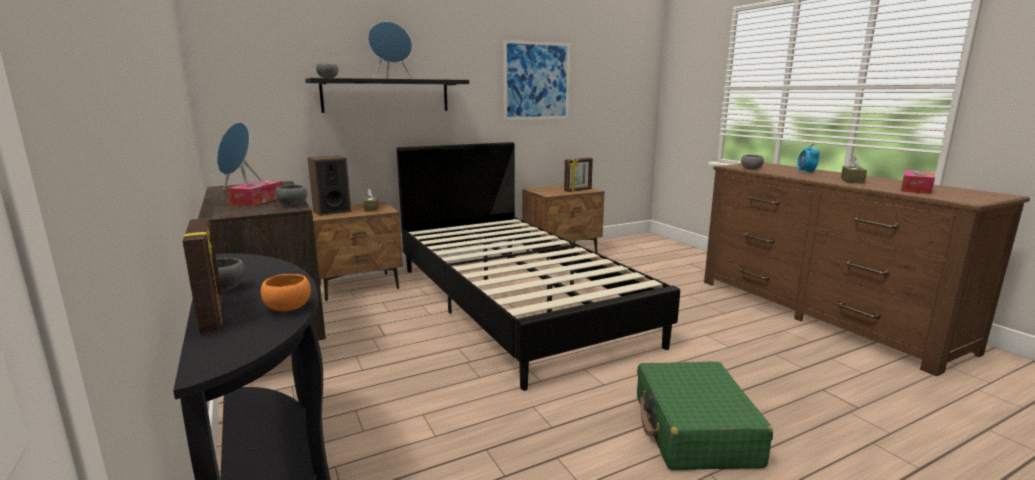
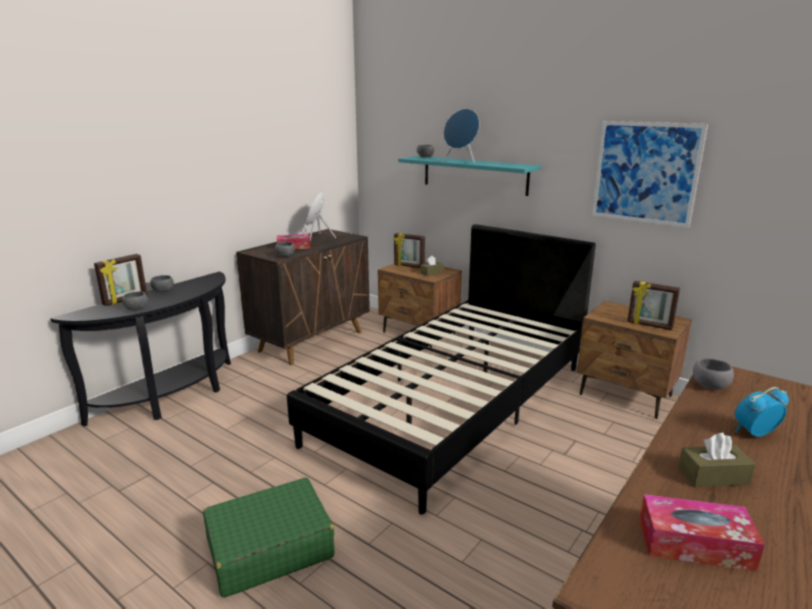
camera: 65 degrees right, 5 degrees up
(287, 308) = (136, 309): orange bowl -> grey bowl
(332, 211) = (409, 266): speaker -> picture frame
(386, 95) = (474, 175): black shelf -> turquoise shelf

